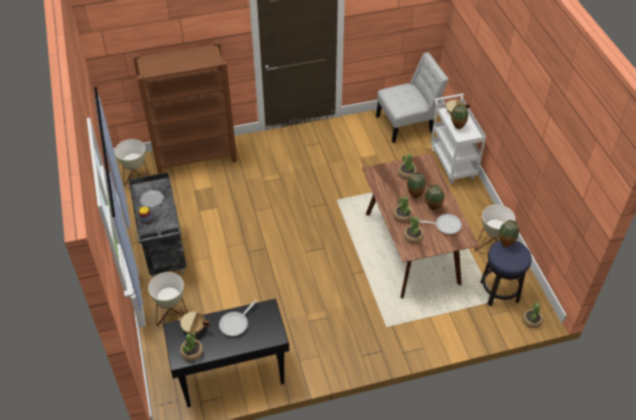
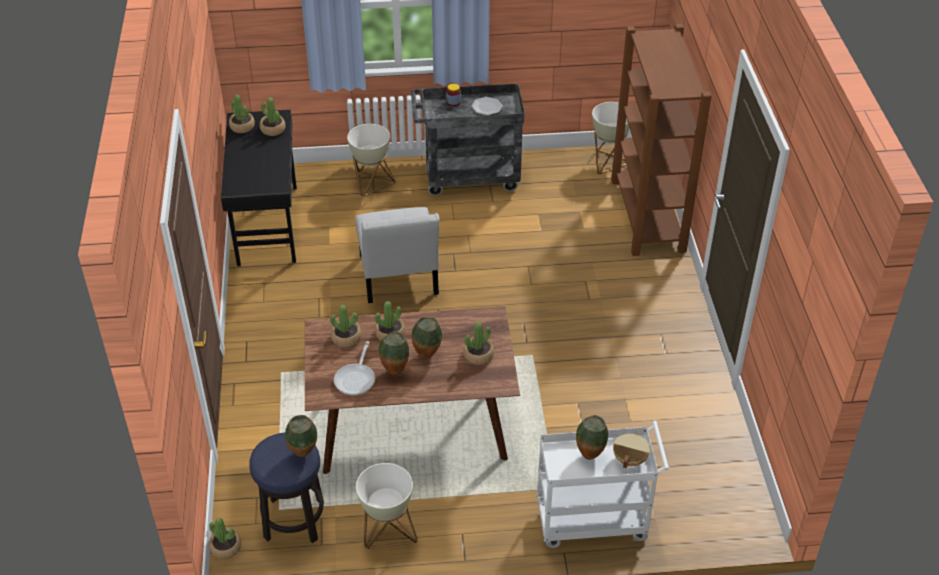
camera: 100 degrees right, 5 degrees down
(194, 329) = (273, 129): beige cooking pot -> potted plant
(236, 323) = (266, 159): frying pan -> none
(408, 123) = (710, 481): white chair -> white chair (398, 279)

